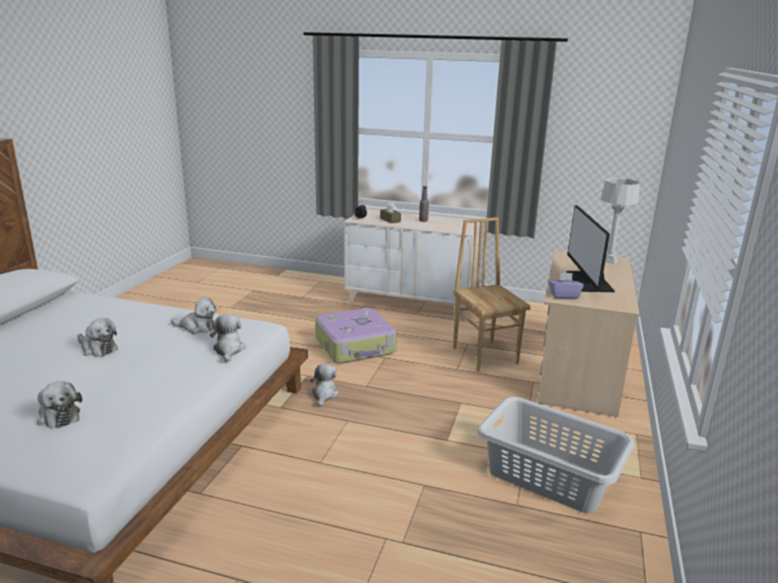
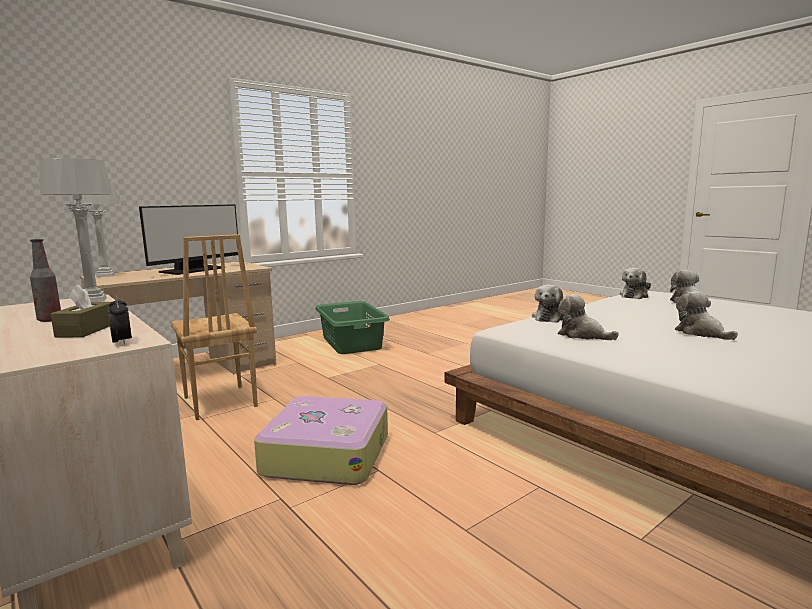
camera: 145 degrees left, 10 degrees down
(324, 395) = (436, 410): plush toy -> plush toy (634, 296)
(456, 230) = (92, 300): none -> grey table lamp
(485, 355) = (218, 402): brown chair -> brown chair turned 45 degrees counterclockwise
(549, 477) = (352, 343): grey laundry basket -> green laundry basket
(564, 295) = (246, 268): purple tissue box -> none

